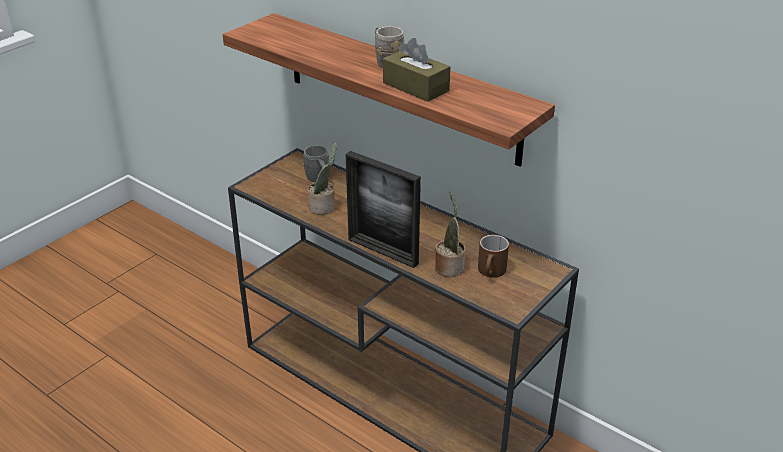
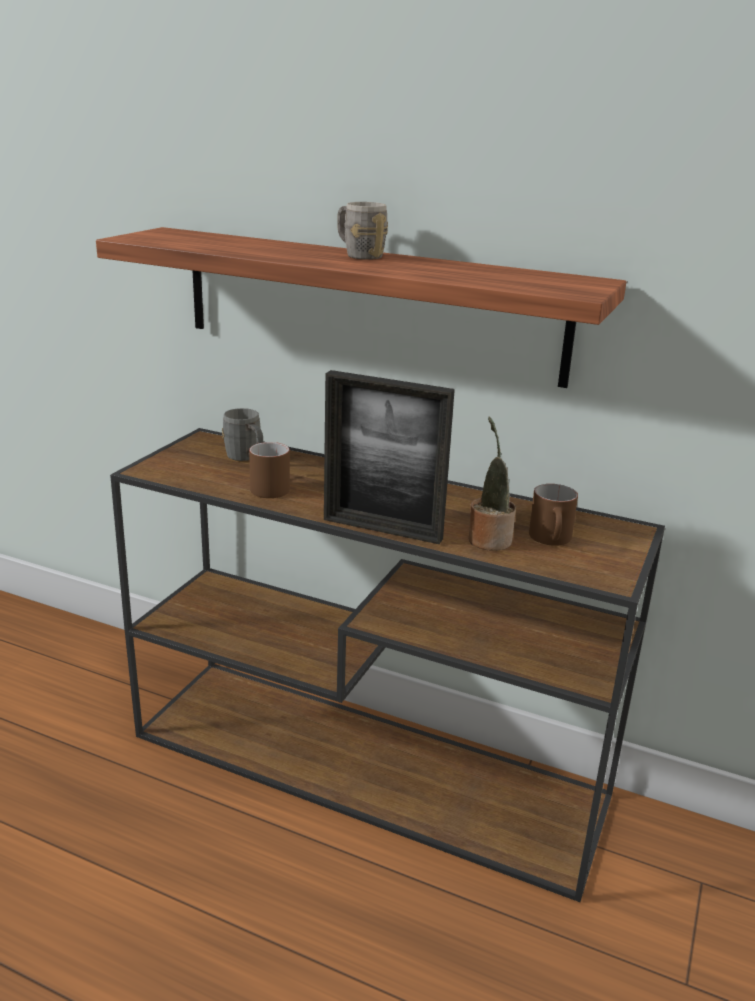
camera: 15 degrees left, 10 degrees down
(324, 207) = (268, 487): potted plant -> brown mug
(415, 87) = (421, 270): brown tissue box -> none

